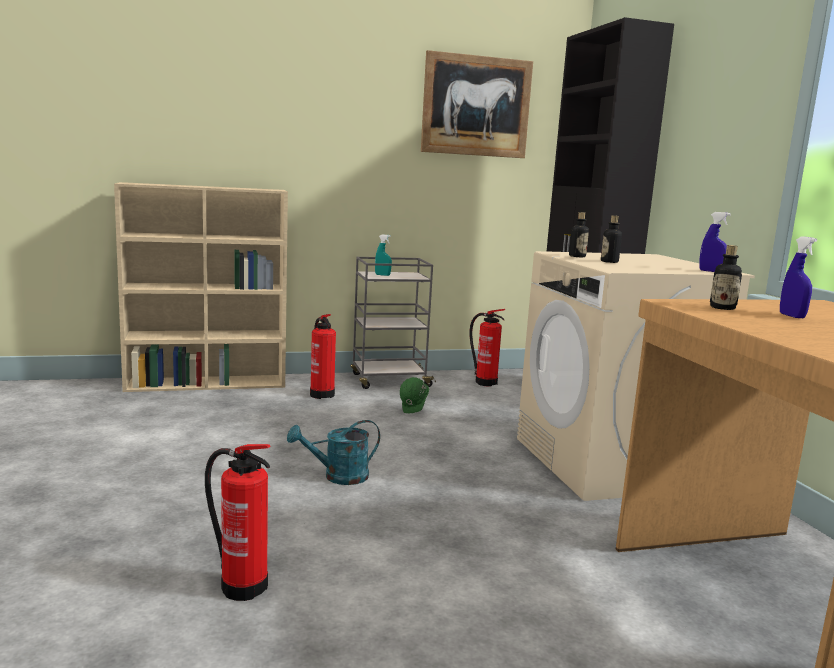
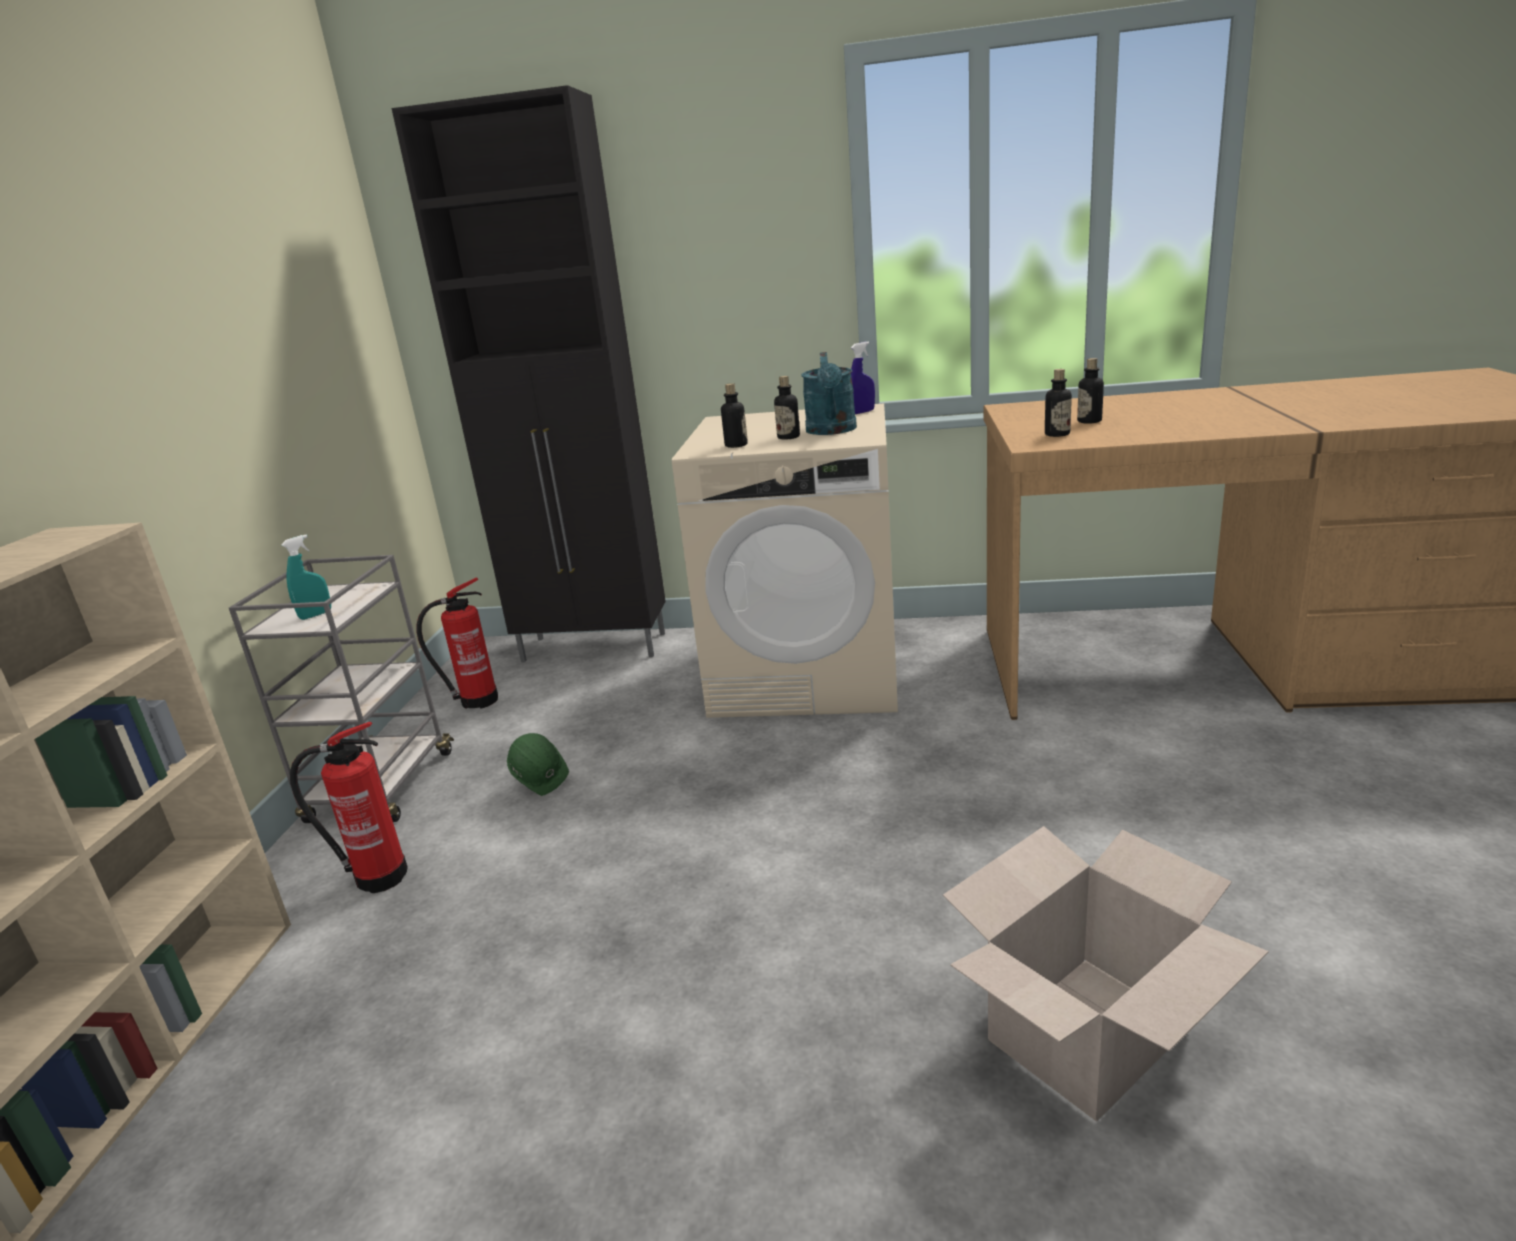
camera: 65 degrees left, 10 degrees up
(241, 585) = (1088, 1032): fire extinguisher -> cardboard box
(338, 477) = (761, 896): turquoise watering can -> turquoise watering can (832, 431)
(476, 106) = (264, 247): picture -> none
(792, 316) = (1089, 421): blue spray bottle -> bottle

